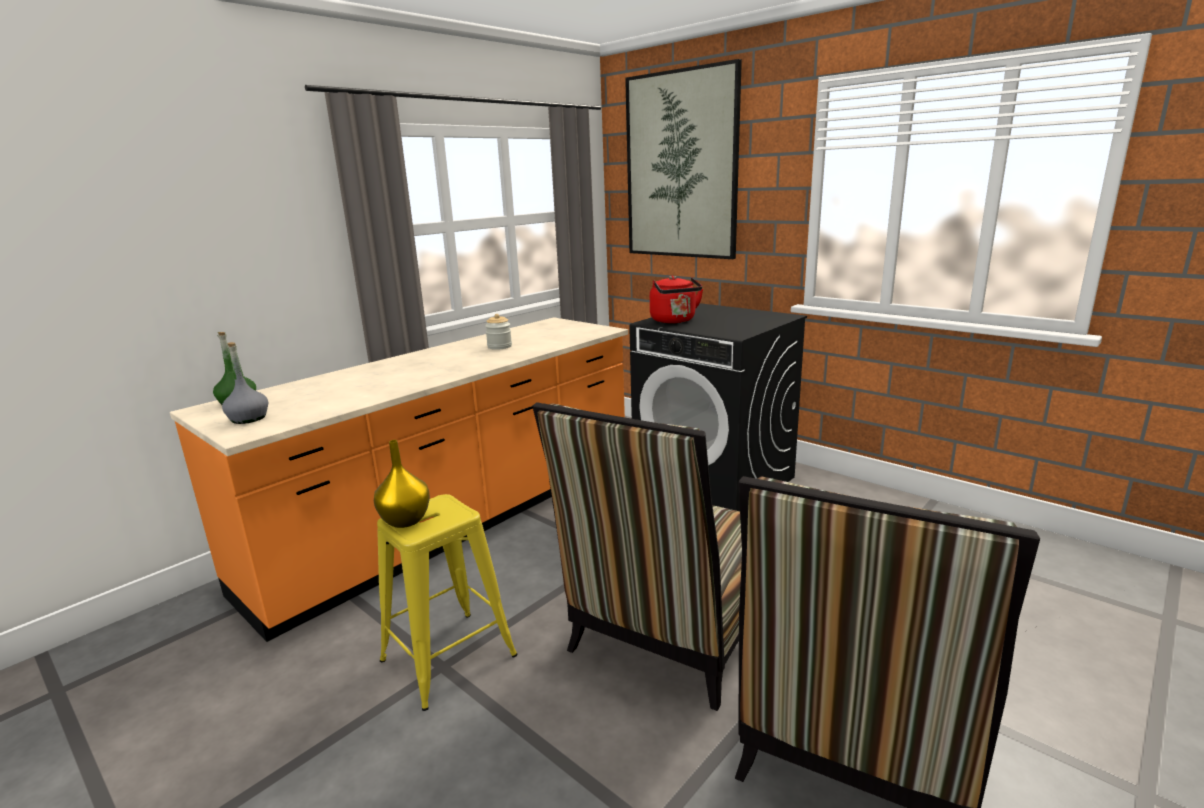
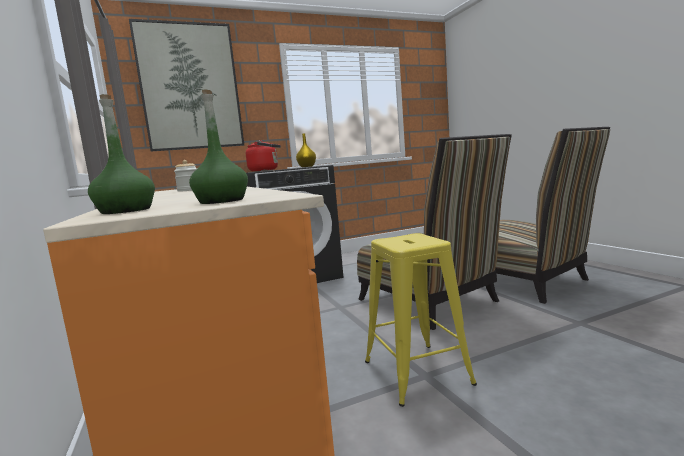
camera: 65 degrees left, 10 degrees down
(249, 418) = (222, 201): grey bottle -> green bottle
(405, 520) = (409, 244): yellow vase -> yellow vase (306, 167)

